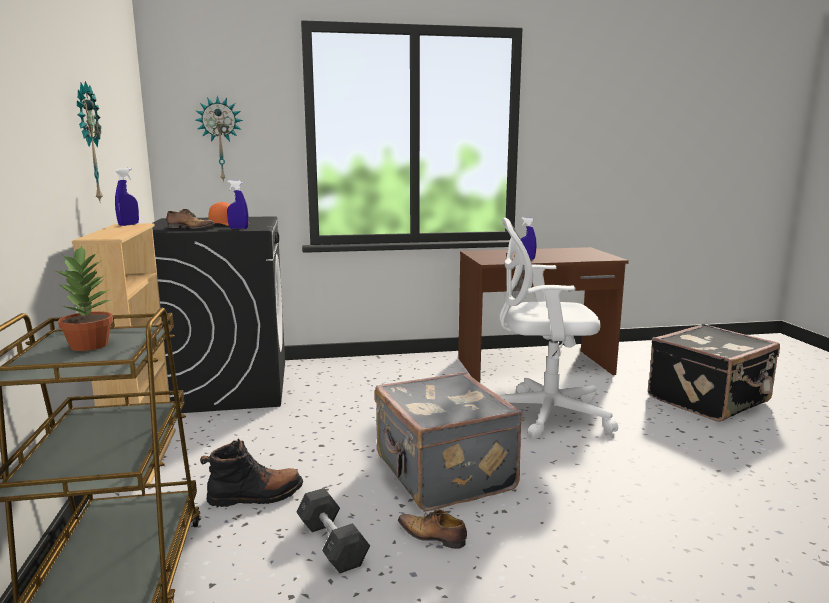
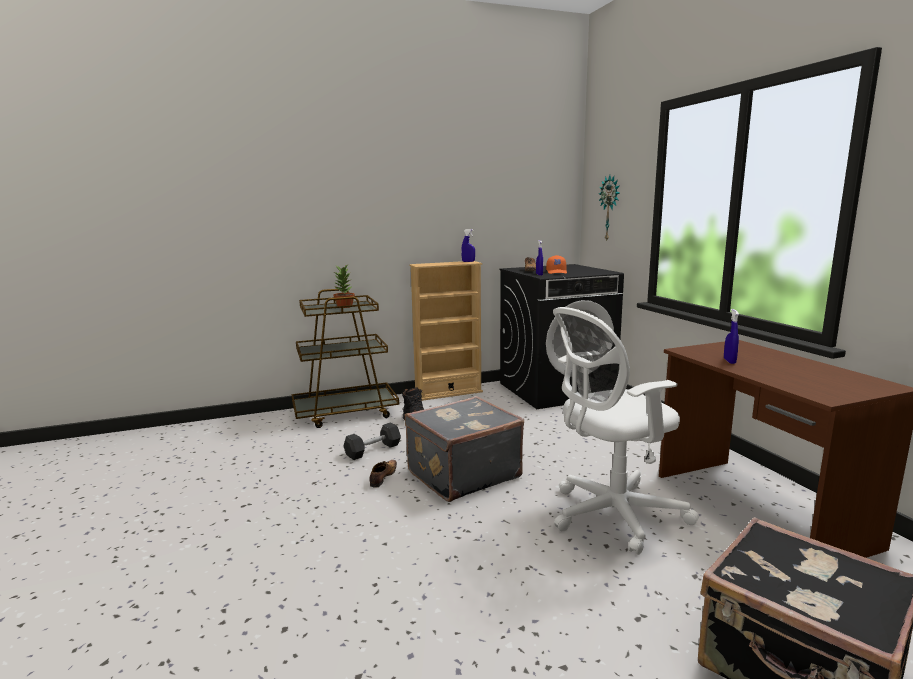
camera: 80 degrees right, 0 degrees up
(87, 143) = (460, 215): wall clock -> none
(543, 413) = (611, 515): white office chair -> white office chair turned 105 degrees counterclockwise

